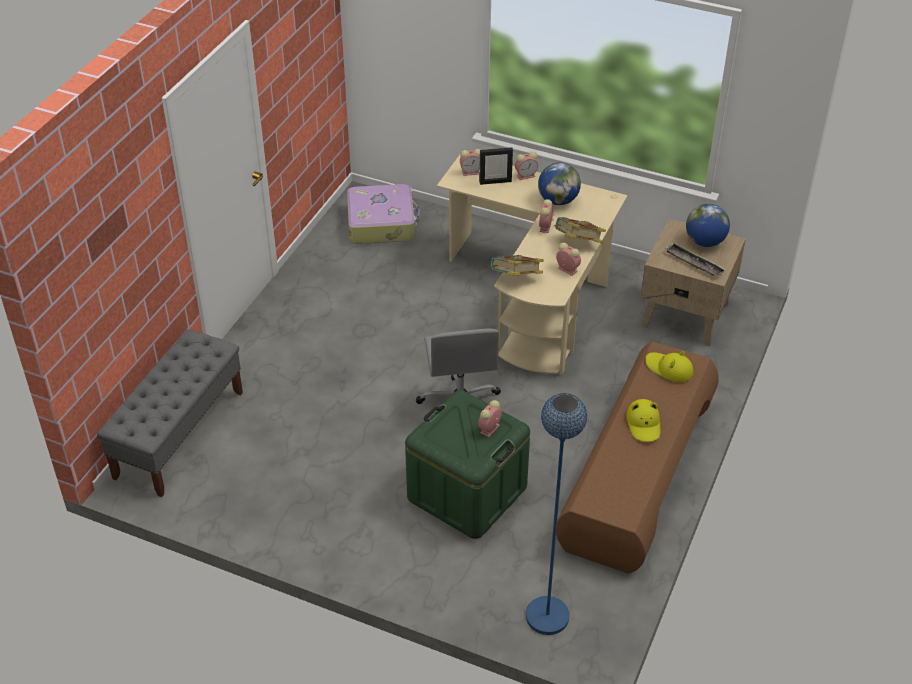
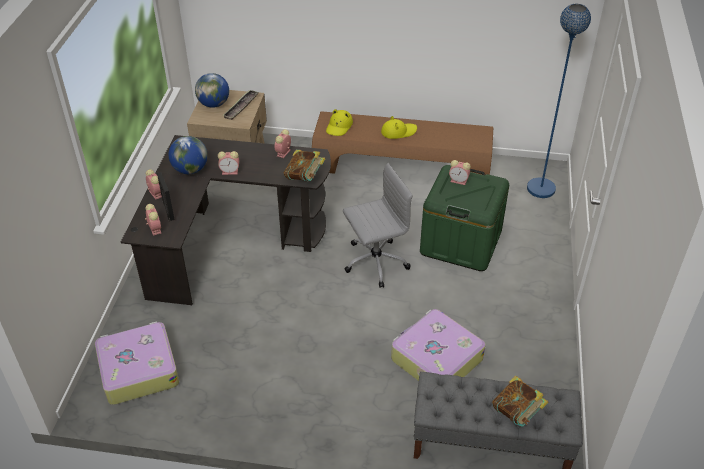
camera: 105 degrees left, 0 degrees up
(299, 421) = (435, 359): none -> suitcase
(536, 294) = (227, 241): beige desk -> black desk
(577, 243) = (247, 152): book -> book (517, 413)

